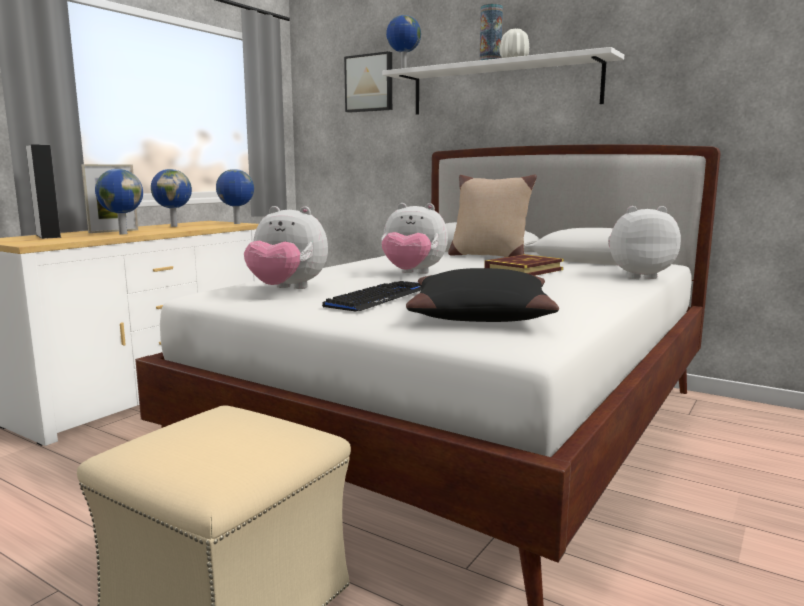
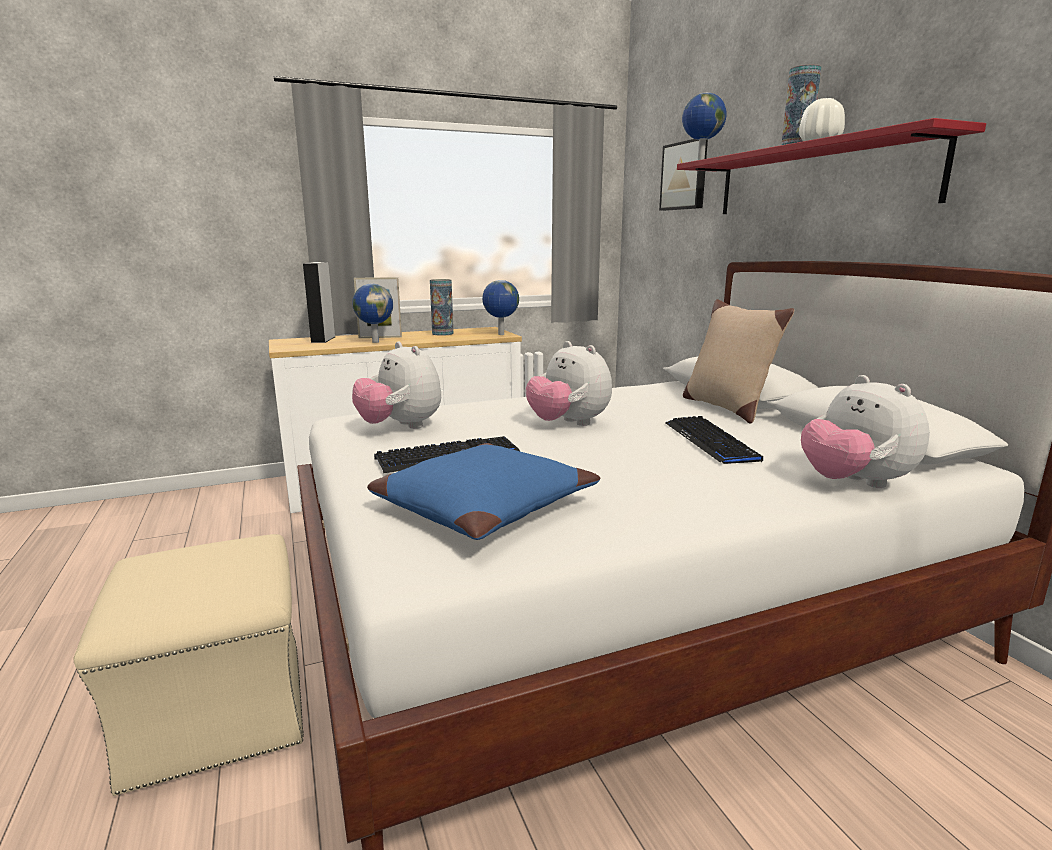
camera: 35 degrees right, 5 degrees up
(174, 226) = (442, 333): globe -> vase
(479, 314) = (483, 507): black pillow -> blue pillow
(502, 88) = (816, 179): white shelf -> red shelf
(524, 271) = (710, 441): book -> keyboard
(638, 276) = (854, 483): plush toy -> plush toy turned 150 degrees counterclockwise

